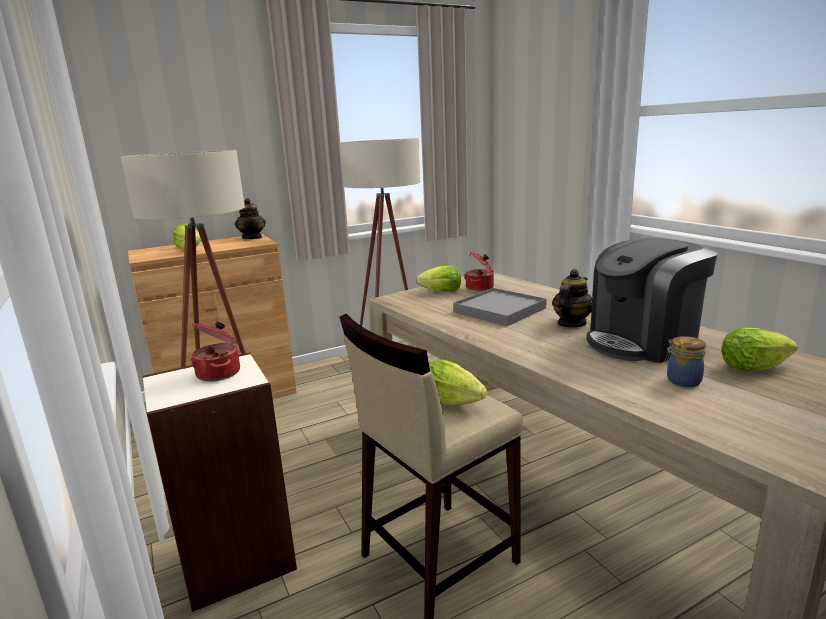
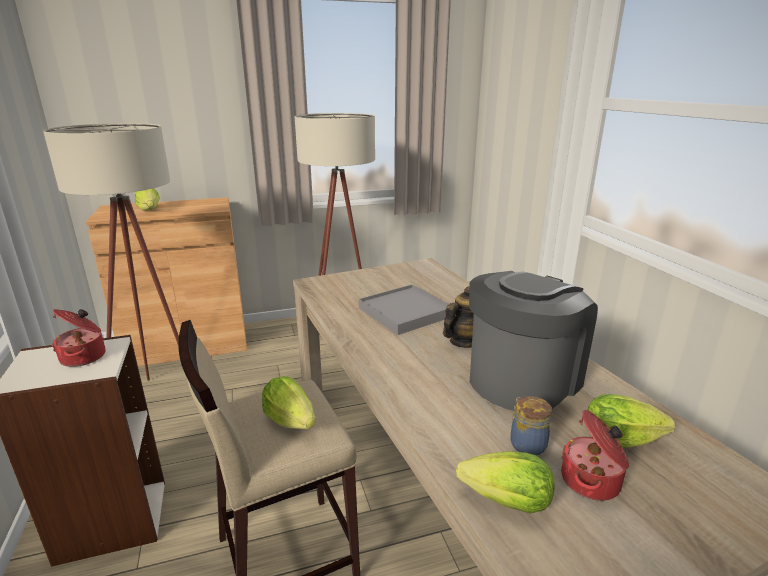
camera: 10 degrees right, 5 degrees up
(252, 238) = (214, 201): teapot -> none
(441, 292) = (367, 280): lettuce -> lettuce (507, 501)
(480, 288) = (408, 279): cooking pot -> cooking pot (592, 481)
(643, 341) = (522, 379): coffee machine -> coffee machine turned 150 degrees clockwise

